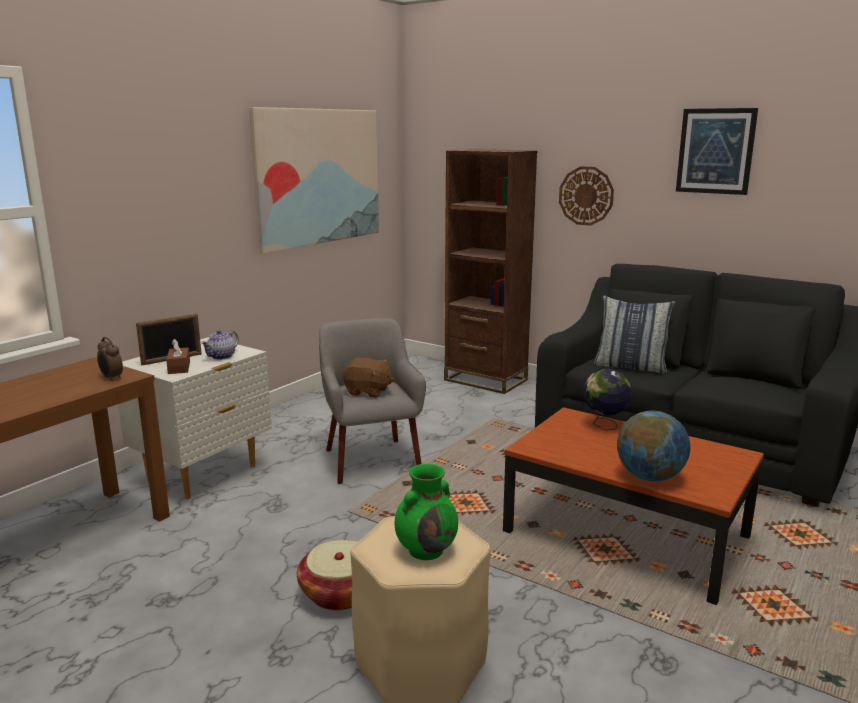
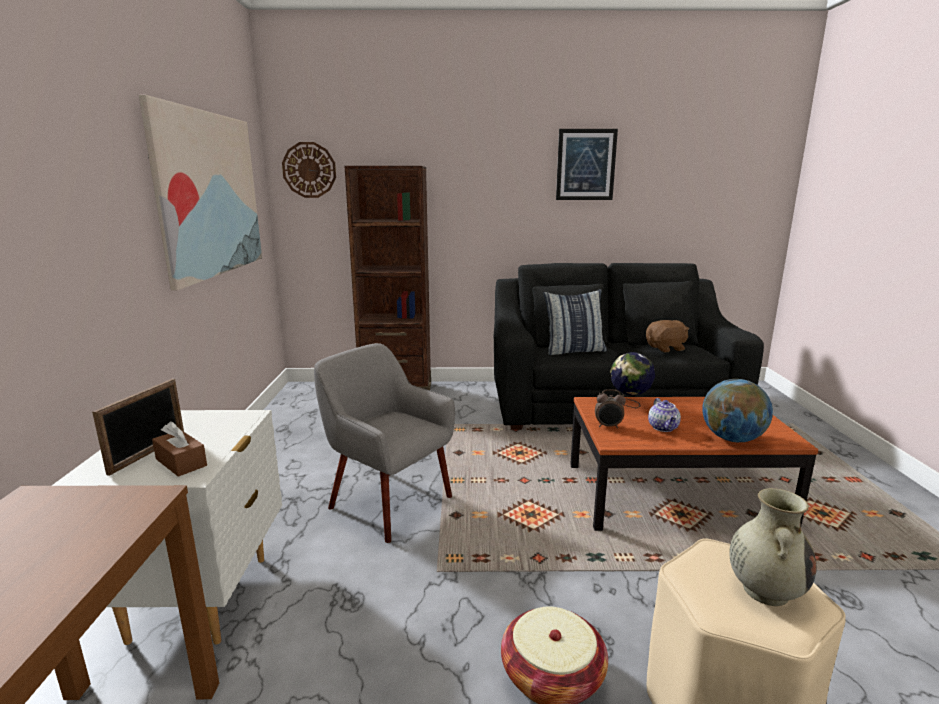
camera: 35 degrees left, 0 degrees up
(111, 378) = (116, 512): alarm clock -> alarm clock (608, 426)
(221, 357) = (221, 431): teapot -> teapot (663, 427)
(368, 392) = (391, 429): brown plush toy -> brown plush toy (666, 348)
(426, 550) = (764, 590): green vase -> beige vase
(586, 196) = (475, 208): wall clock -> wall clock (309, 170)

